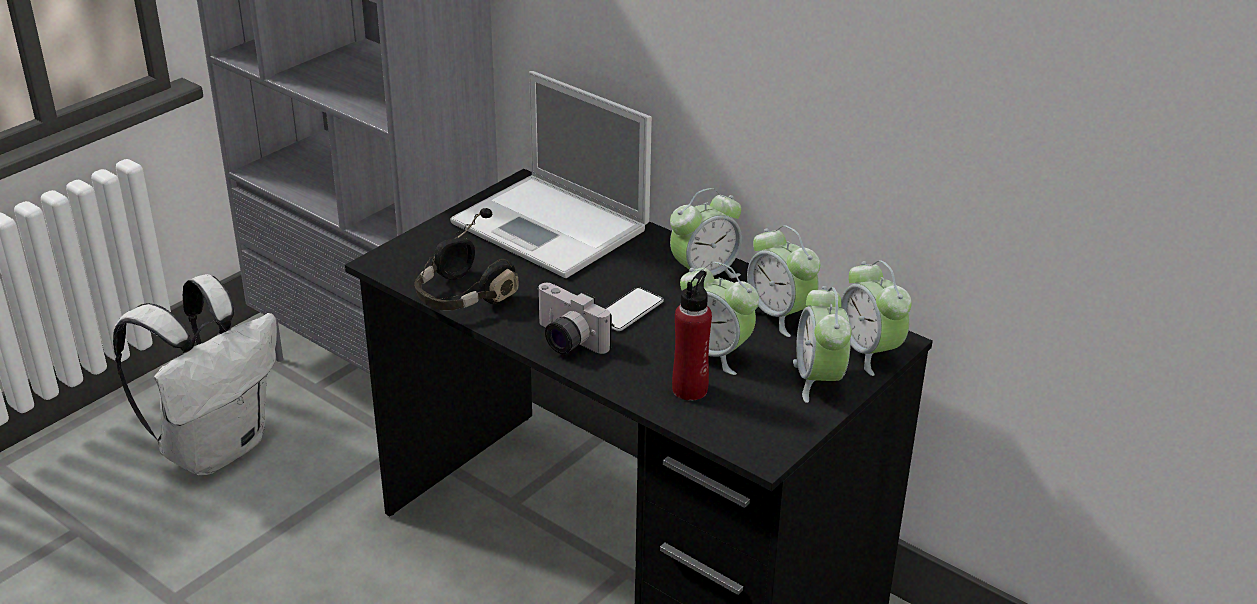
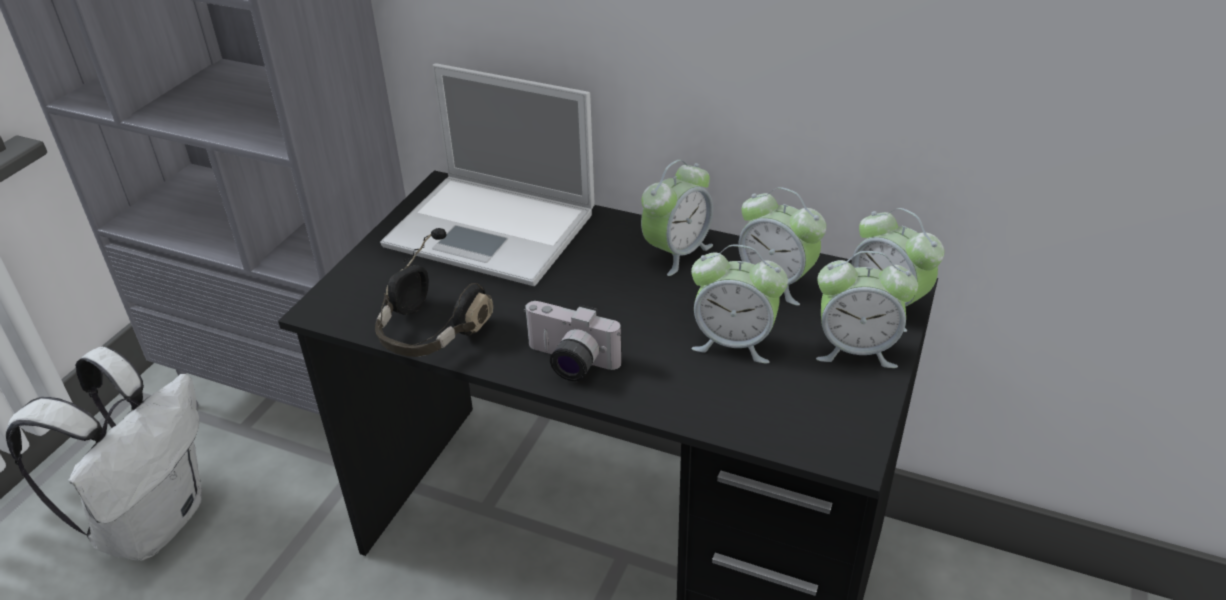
camera: 15 degrees left, 5 degrees up
(628, 311) = (619, 311): phone -> none
(690, 389) = (731, 392): red bottle -> none
(819, 380) = (856, 349): alarm clock -> alarm clock turned 60 degrees counterclockwise

